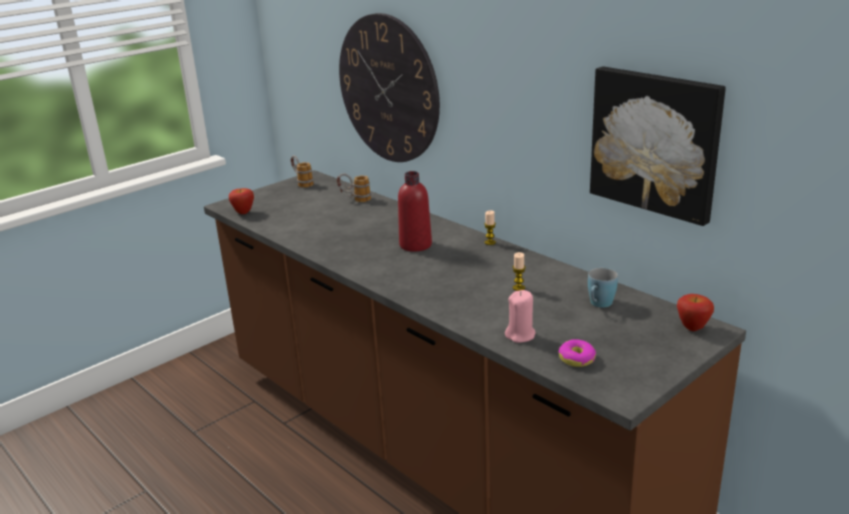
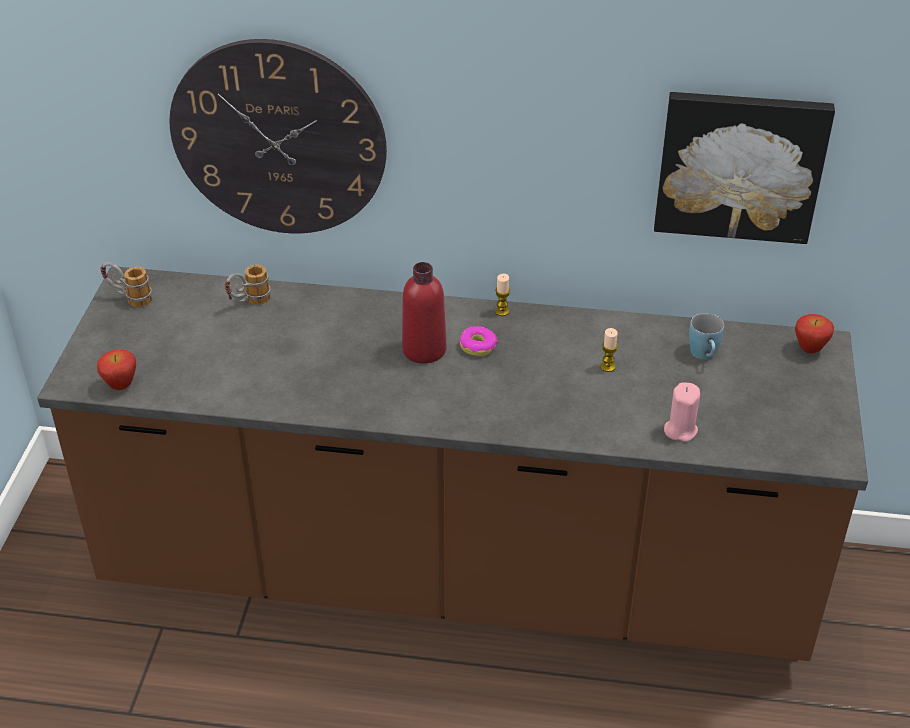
camera: 40 degrees left, 15 degrees up
(577, 358) = (758, 434): donut -> donut (478, 346)

